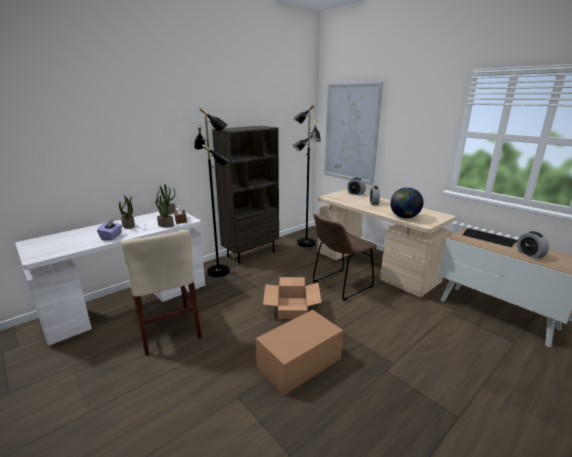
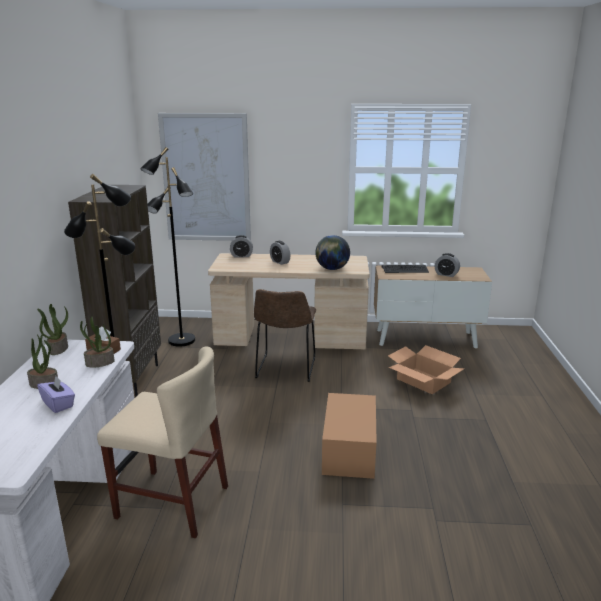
camera: 45 degrees left, 0 degrees up
(292, 308) = (273, 412): cardboard box -> cardboard box (423, 381)

